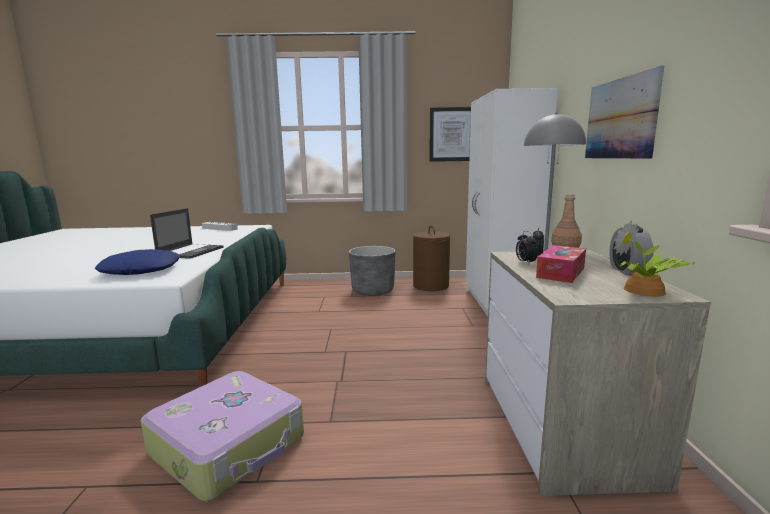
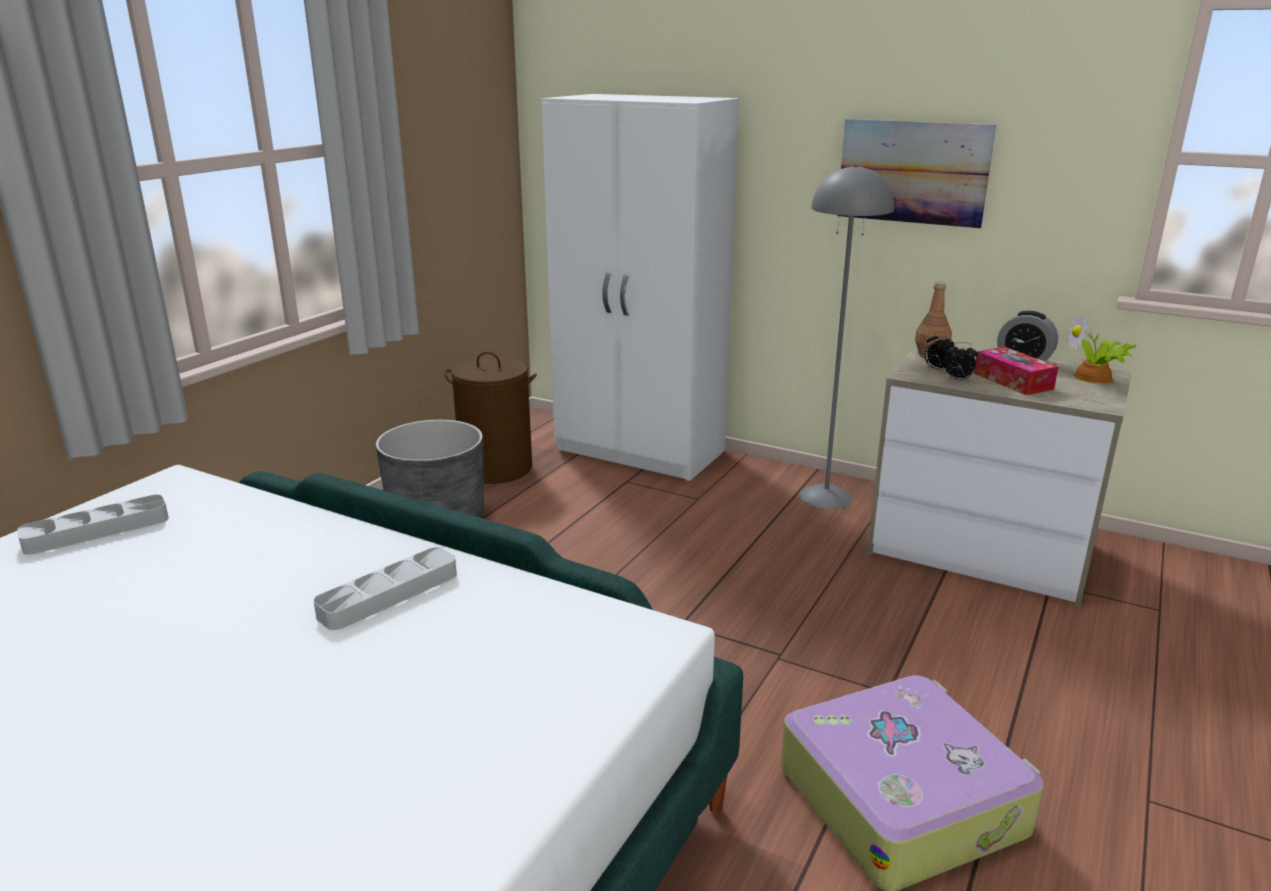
camera: 60 degrees left, 10 degrees up
(141, 270) = (526, 668): blue pillow -> none
(191, 251) = (389, 594): laptop -> grey tray
(451, 134) = (453, 152): picture -> none

